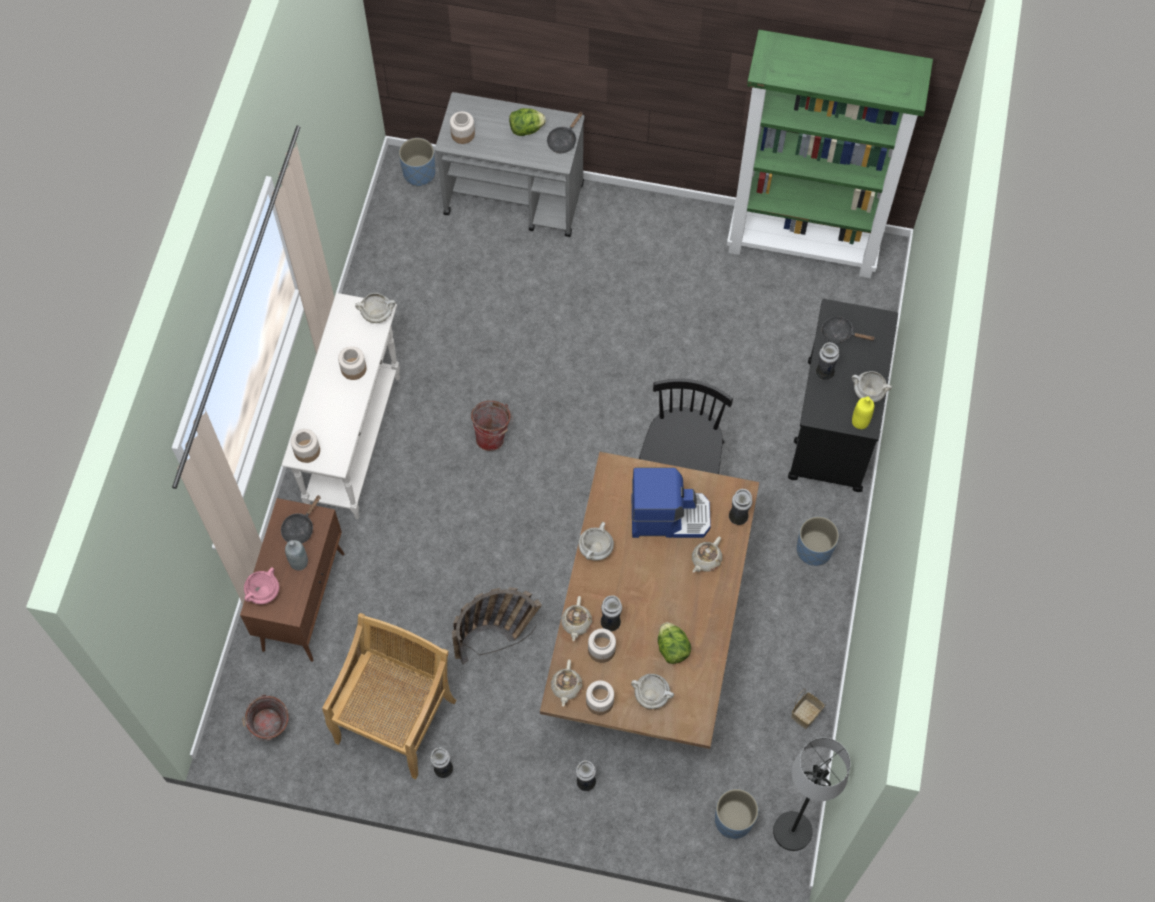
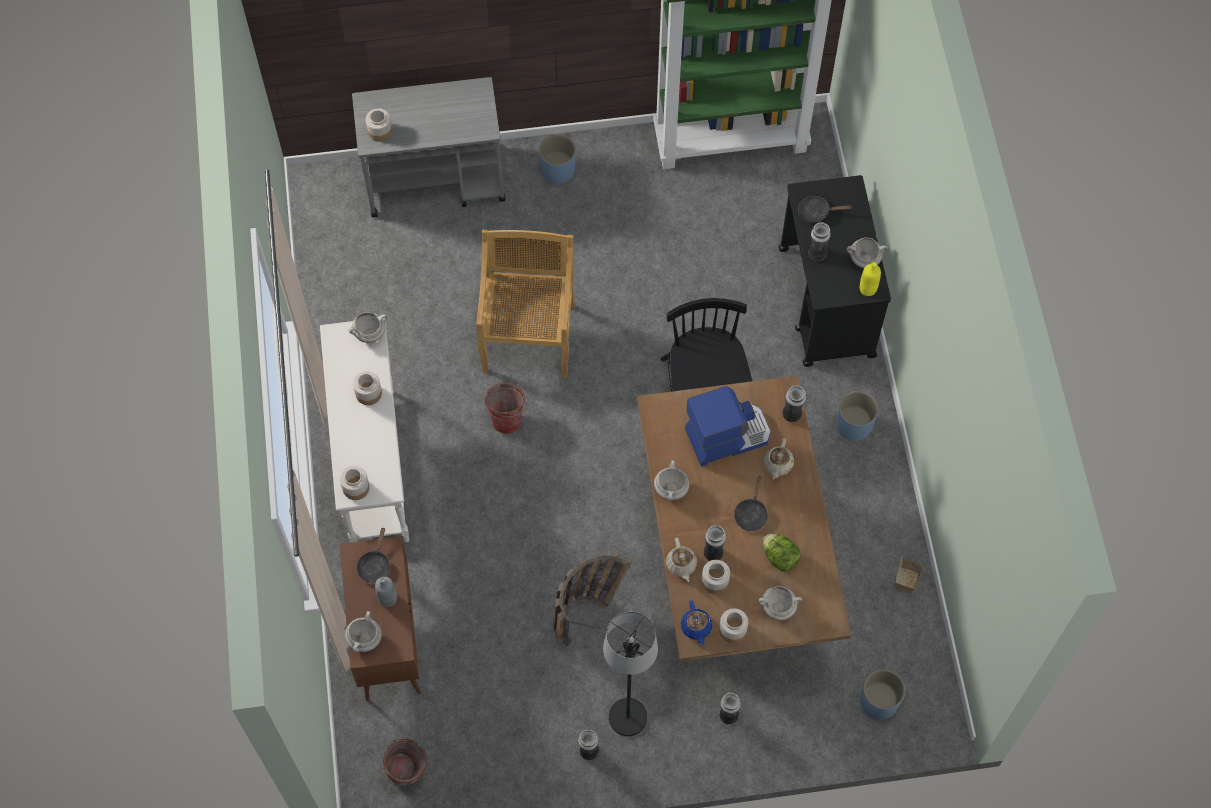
camera: 20 degrees left, 0 degrees up
(263, 593) = (365, 639): pink cooking pot -> white cooking pot
(396, 719) = (524, 719): beige chair -> beige chair (528, 336)
(419, 173) = (330, 184): blue planter -> blue planter (558, 170)
(526, 129) = (440, 108): lettuce -> none
(563, 140) = (481, 108): black frying pan -> black frying pan (751, 513)
(566, 687) = (696, 627): beige teapot -> blue teapot
(792, 832) = (936, 693): black floor lamp -> black floor lamp (628, 717)

